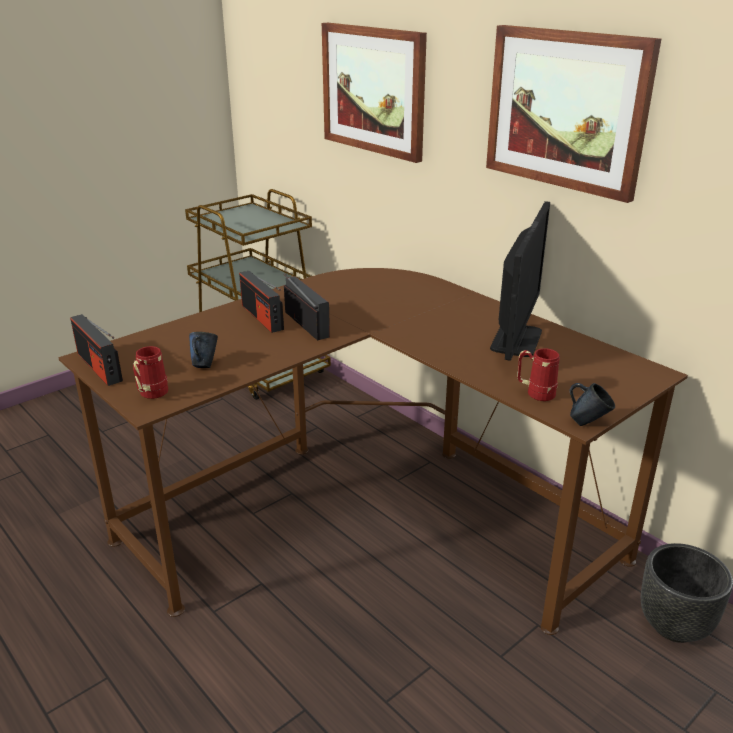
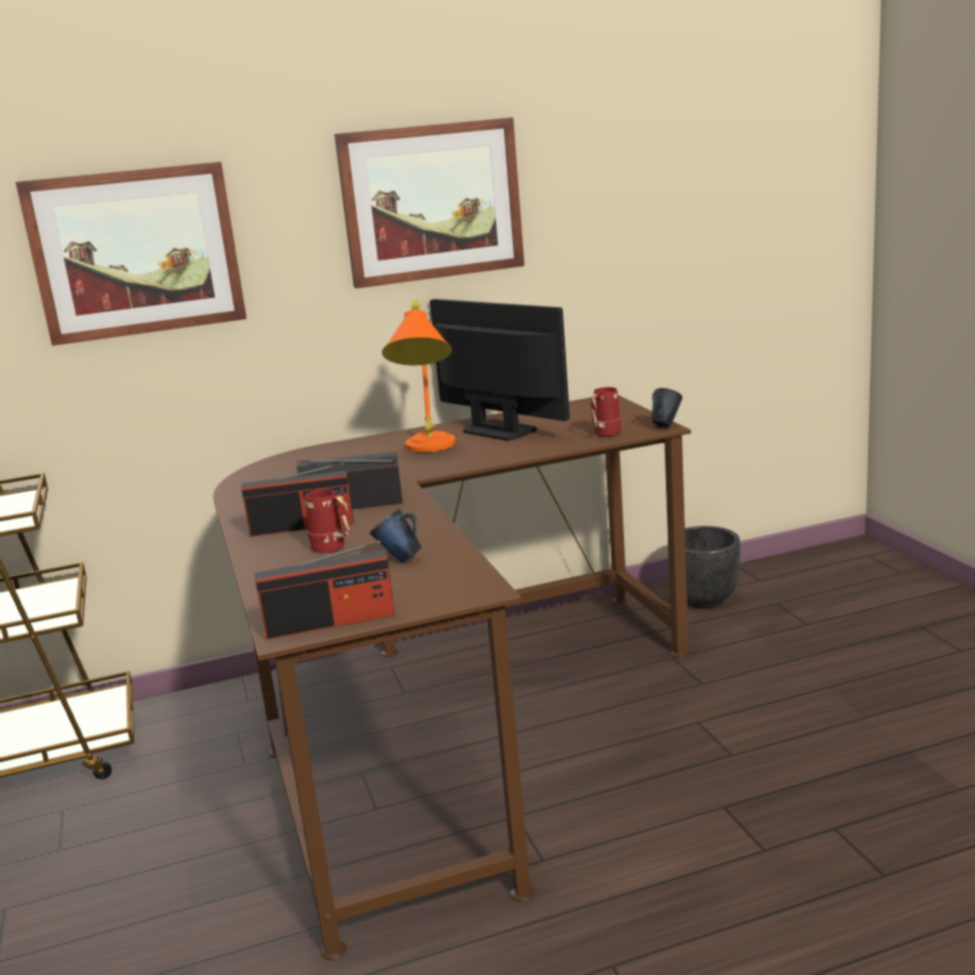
camera: 65 degrees left, 10 degrees down
(151, 395) = (449, 588): red mug -> red mug (333, 548)
(445, 322) = (428, 450): none -> orange table lamp

